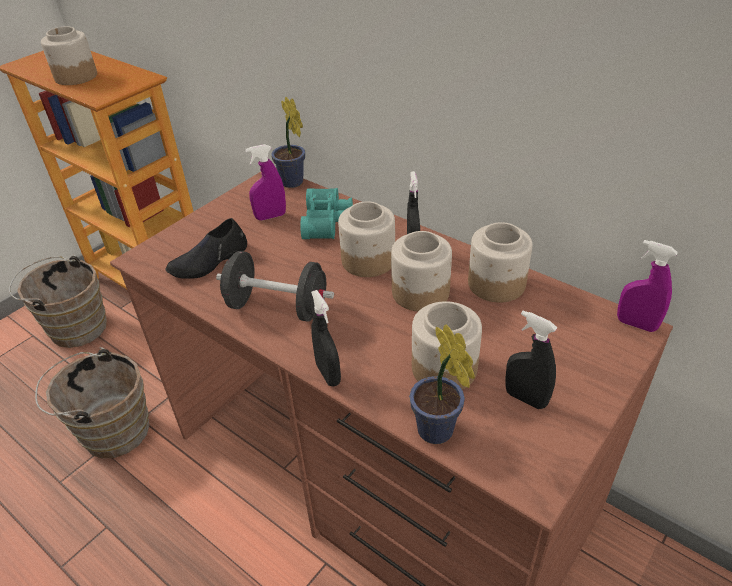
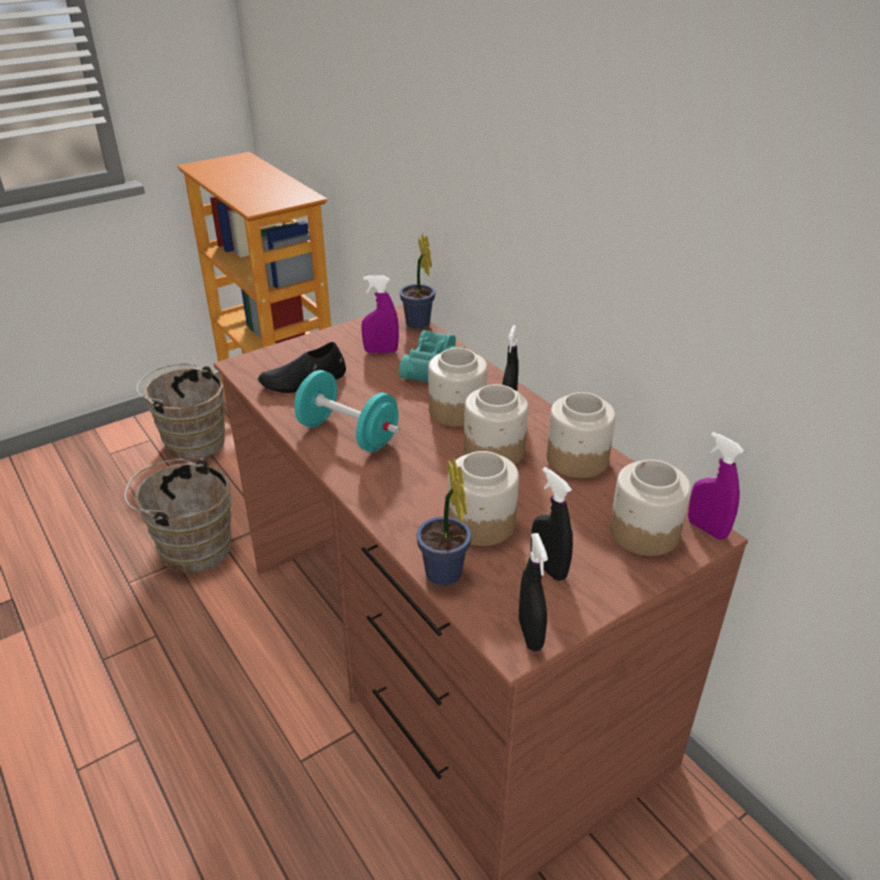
camera: 15 degrees right, 5 degrees down
(76, 77) = (243, 185): jar -> jar (643, 532)
(277, 307) = (348, 434): black dumbbell -> turquoise dumbbell
(328, 374) = (366, 502): black spray bottle -> black spray bottle (530, 634)

